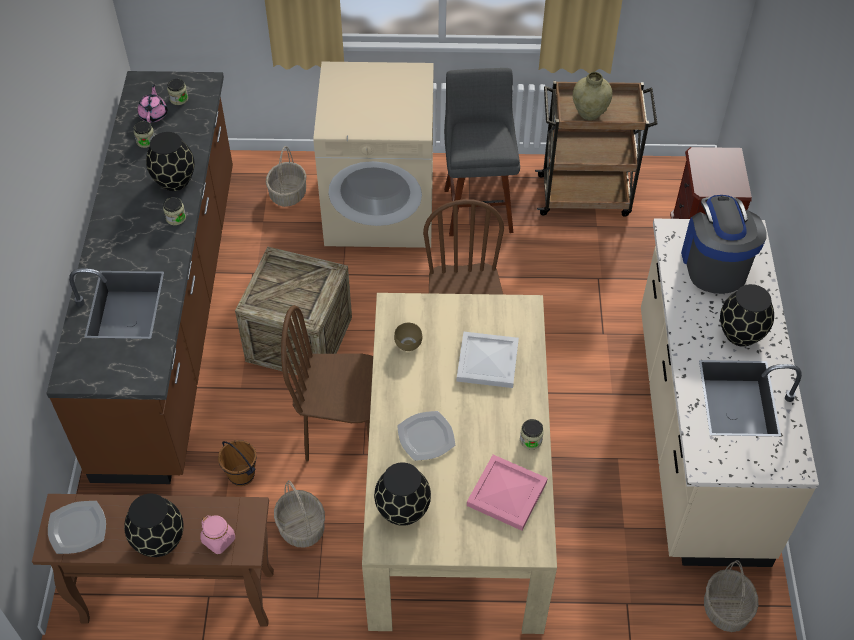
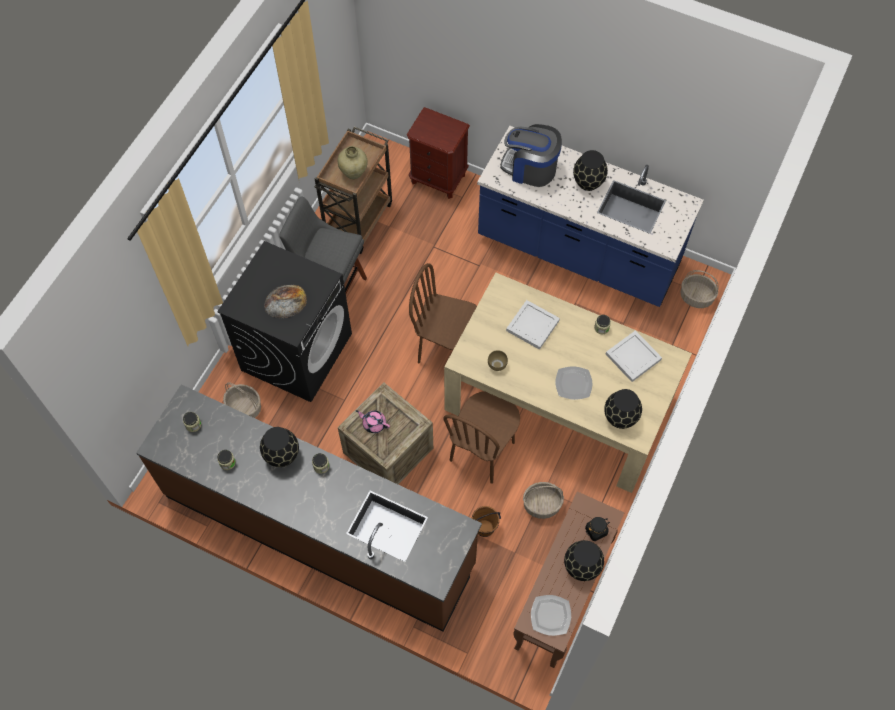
camera: 65 degrees left, 10 degrees up
(154, 114) = (200, 448): pink teapot -> pink teapot (374, 423)
(219, 540) = (596, 531): pink jar -> black jar
(366, 108) = (285, 301): none -> bread
(380, 209) = (296, 351): beige washing machine -> black washing machine
(506, 492) = (632, 357): pink tray -> white tray
(697, 433) = (578, 252): beige counter -> blue counter

